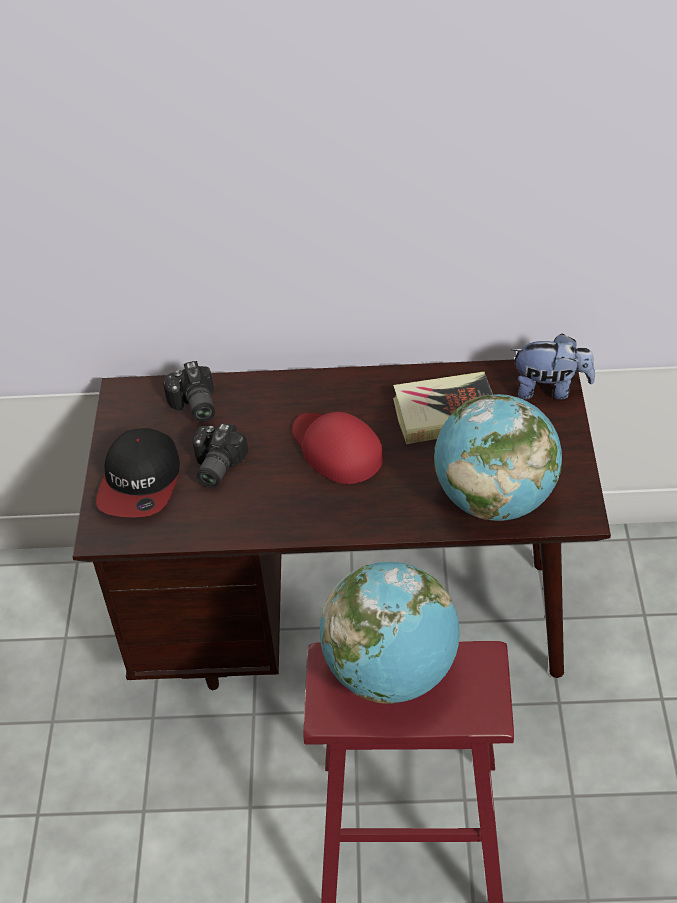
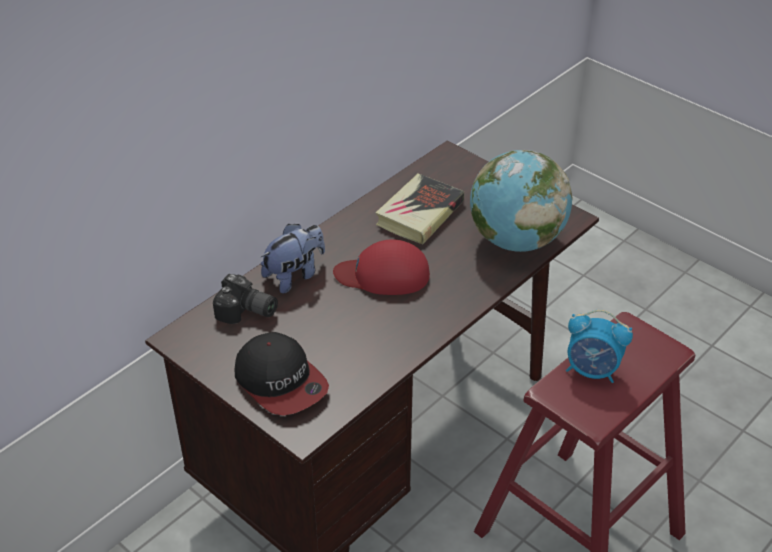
camera: 50 degrees left, 5 degrees down
(214, 467) = (319, 337): camera -> none
(391, 671) = (592, 370): globe -> alarm clock
(550, 389) = (459, 164): plush toy -> plush toy (295, 275)

